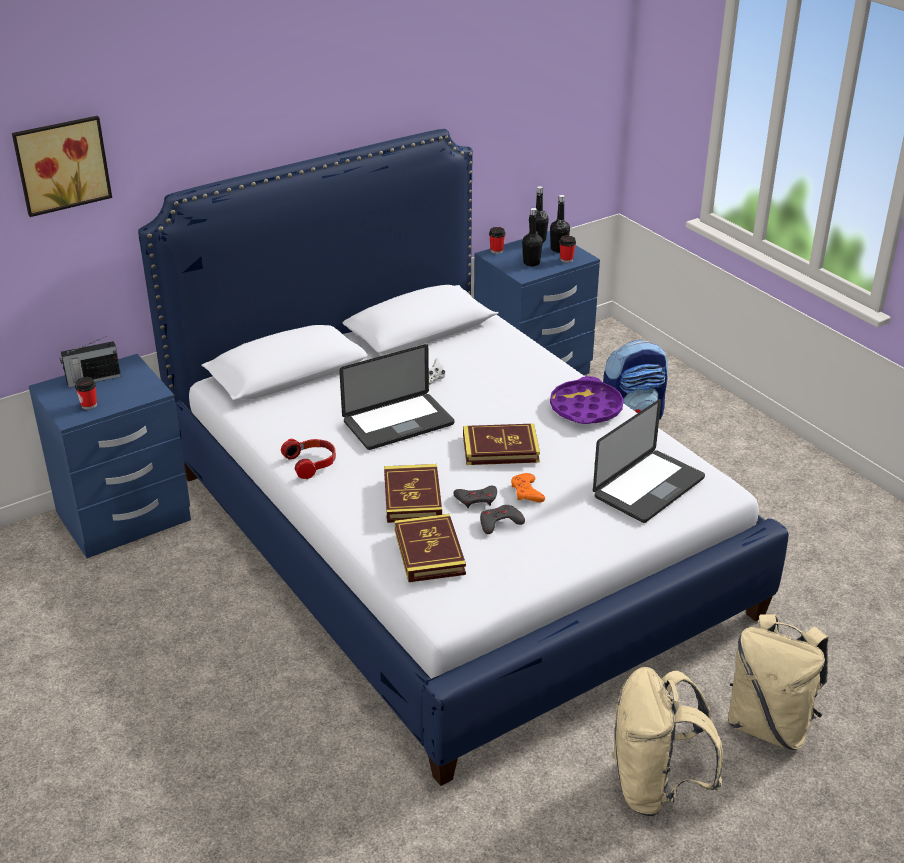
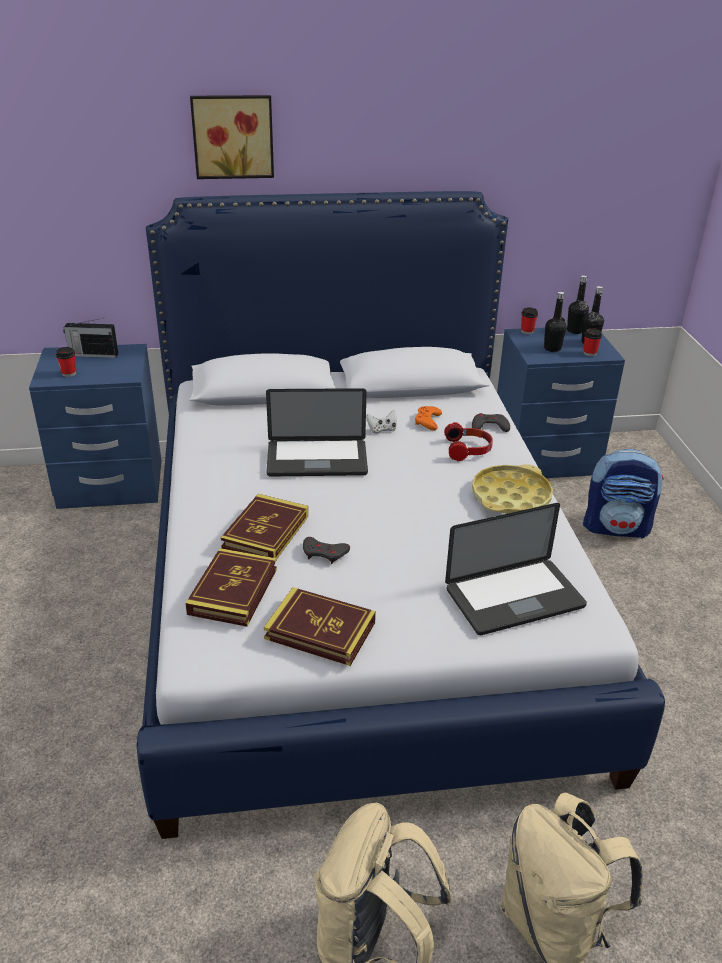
camera: 25 degrees right, 0 degrees up
(61, 164) = (81, 148): picture -> picture (233, 136)
(312, 463) = (210, 474): headphones -> headphones (468, 449)
(500, 449) = (391, 511): book -> book (320, 630)
(500, 522) = (327, 584): grey game controller -> grey game controller (489, 426)
(527, 492) = (382, 562): orange game controller -> orange game controller (427, 421)
(586, 408) = (511, 496): purple tray -> yellow tray

